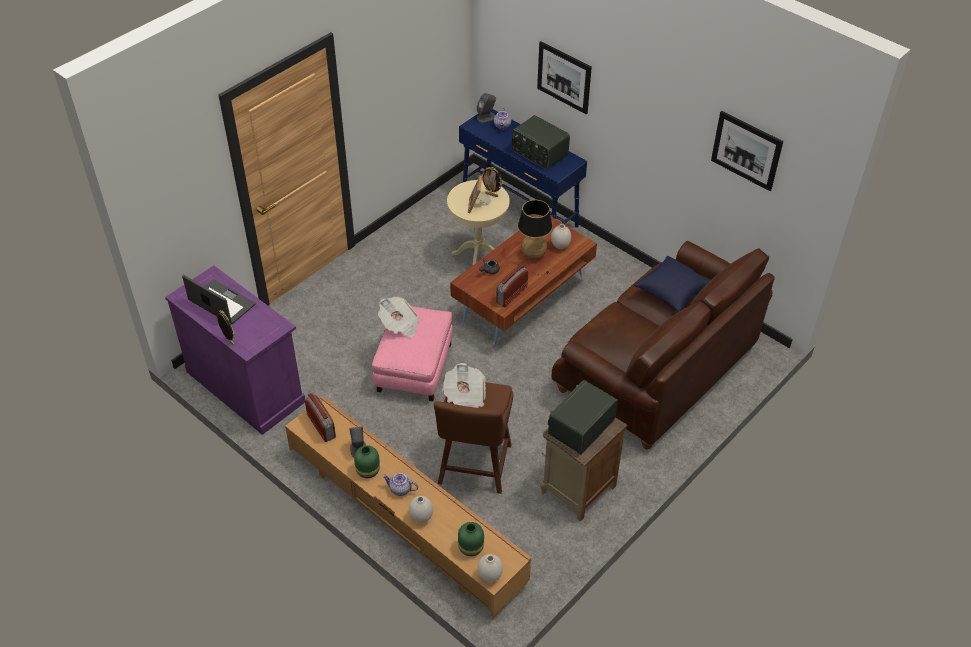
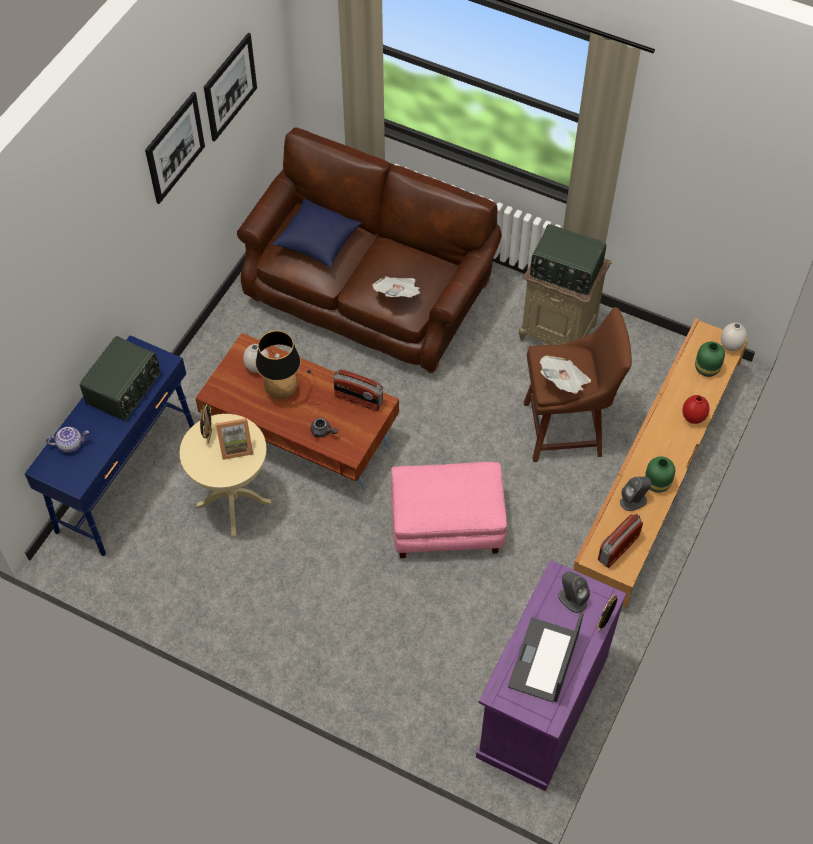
camera: 105 degrees left, 10 degrees up
(399, 325) = (440, 508): newspaper -> newspaper (398, 294)
(400, 490) = (668, 446): teapot -> none
(421, 518) = (693, 418): white vase -> red vase
(486, 117) = (53, 469): grey speaker -> grey speaker (572, 599)
(564, 77) = (78, 301): picture -> picture (174, 147)

